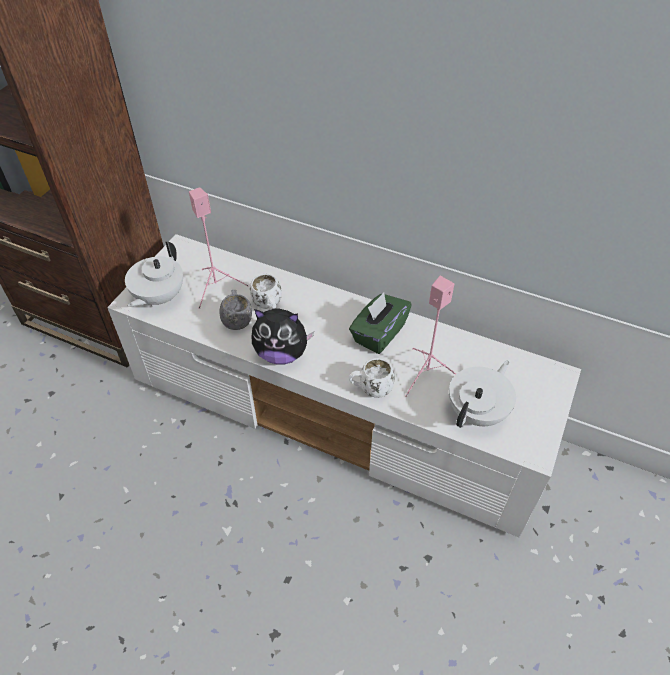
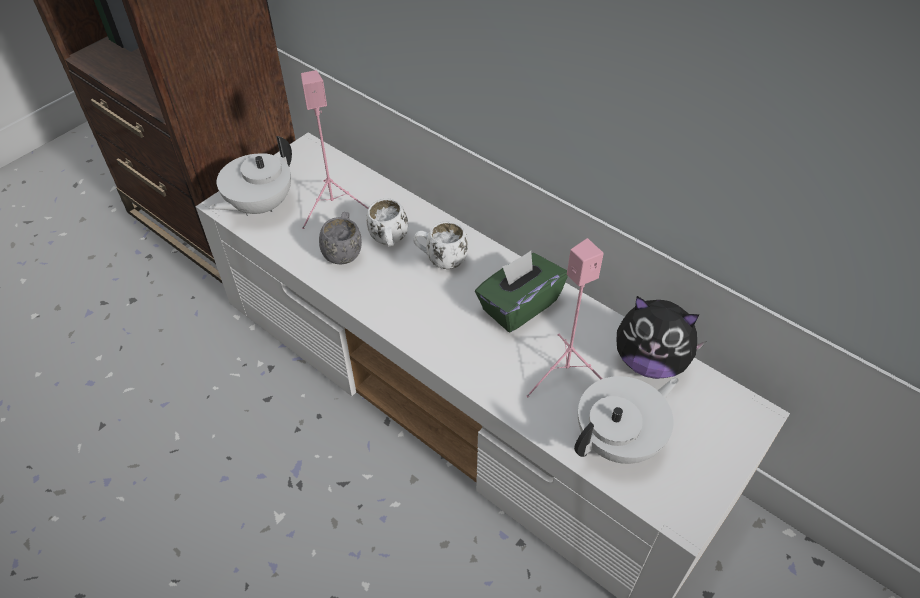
camera: 15 degrees right, 0 degrees up
(281, 353) = (384, 306): plush toy -> plush toy (650, 361)
(370, 389) = (483, 377): white mug -> white mug (440, 260)

